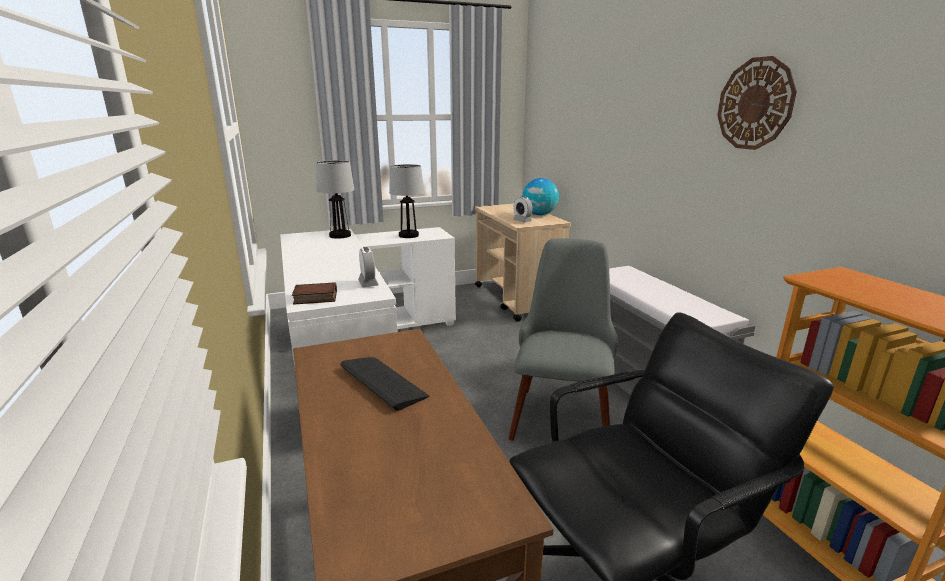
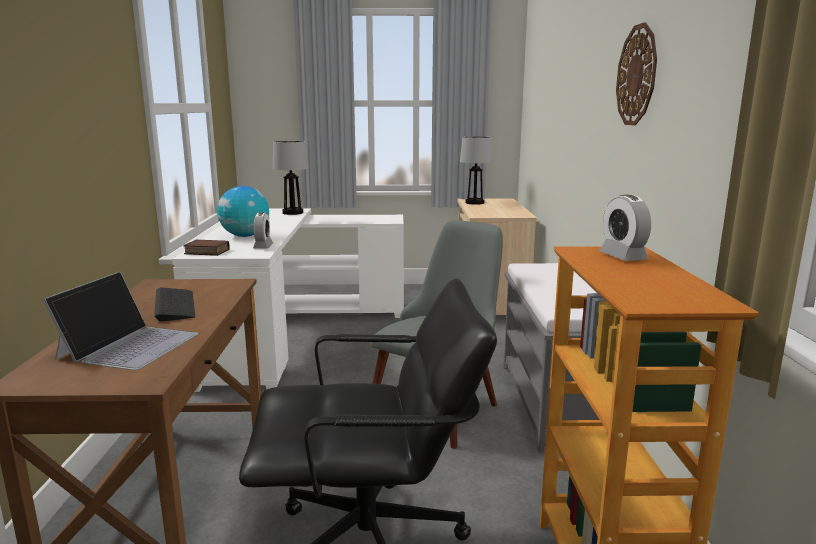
camera: 20 degrees right, 5 degrees down
(408, 235) = (362, 218): table lamp -> table lamp (474, 203)
(411, 456) = (129, 345): none -> laptop
(522, 221) = (485, 213): alarm clock -> alarm clock (622, 256)
(539, 214) = (514, 209): globe -> globe (245, 236)

